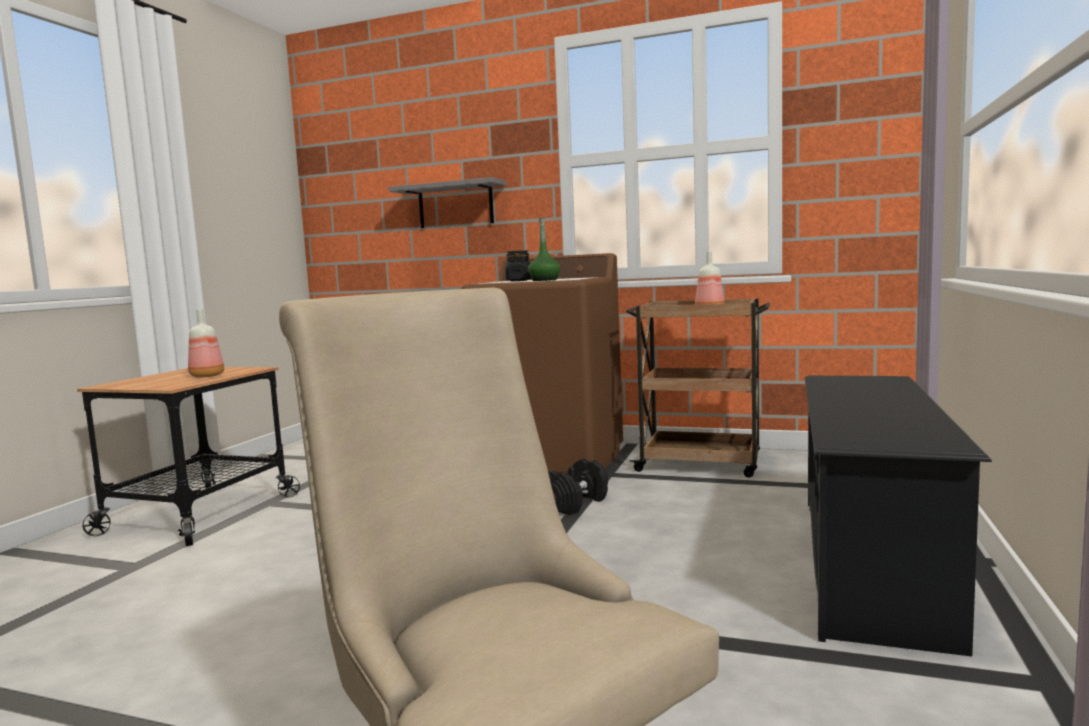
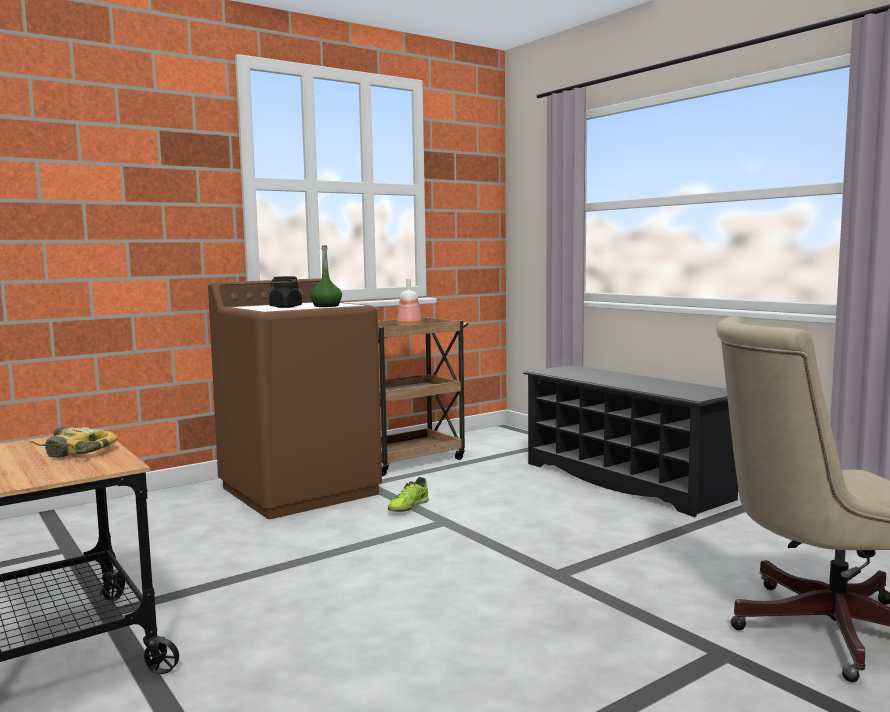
camera: 55 degrees left, 0 degrees up
(206, 376) = (70, 451): bottle -> power drill
(455, 205) = (115, 217): grey shelf -> none
(575, 503) = (408, 507): black dumbbell -> shoe

